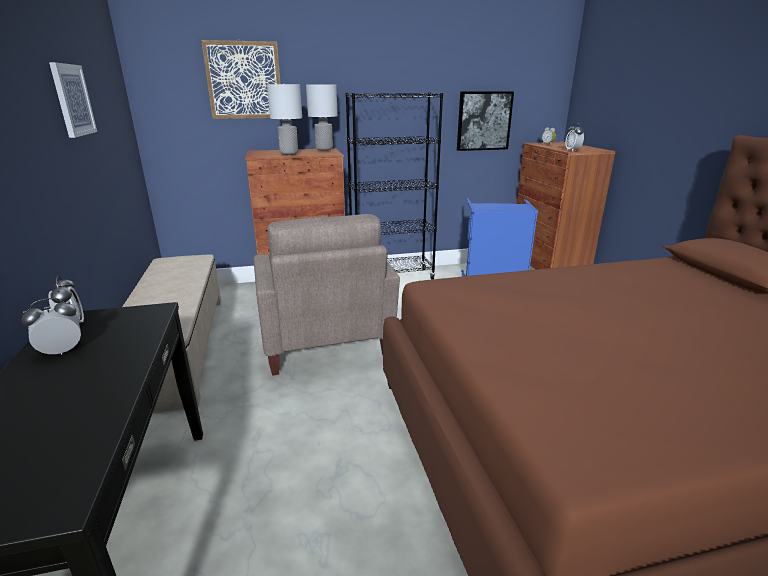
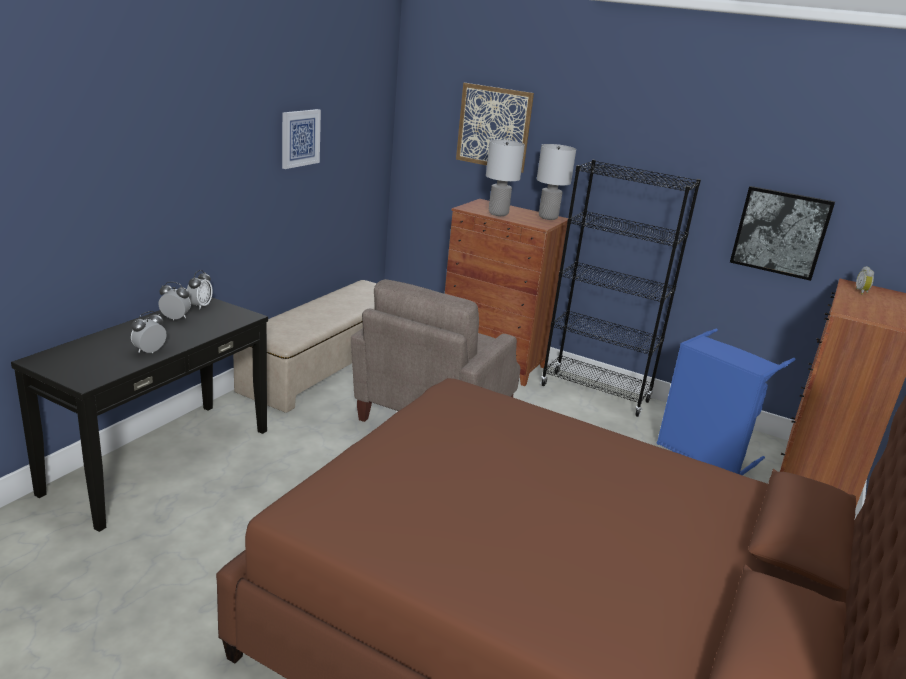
camera: 40 degrees right, 0 degrees up
(572, 150) = (850, 311): alarm clock -> alarm clock (150, 351)

